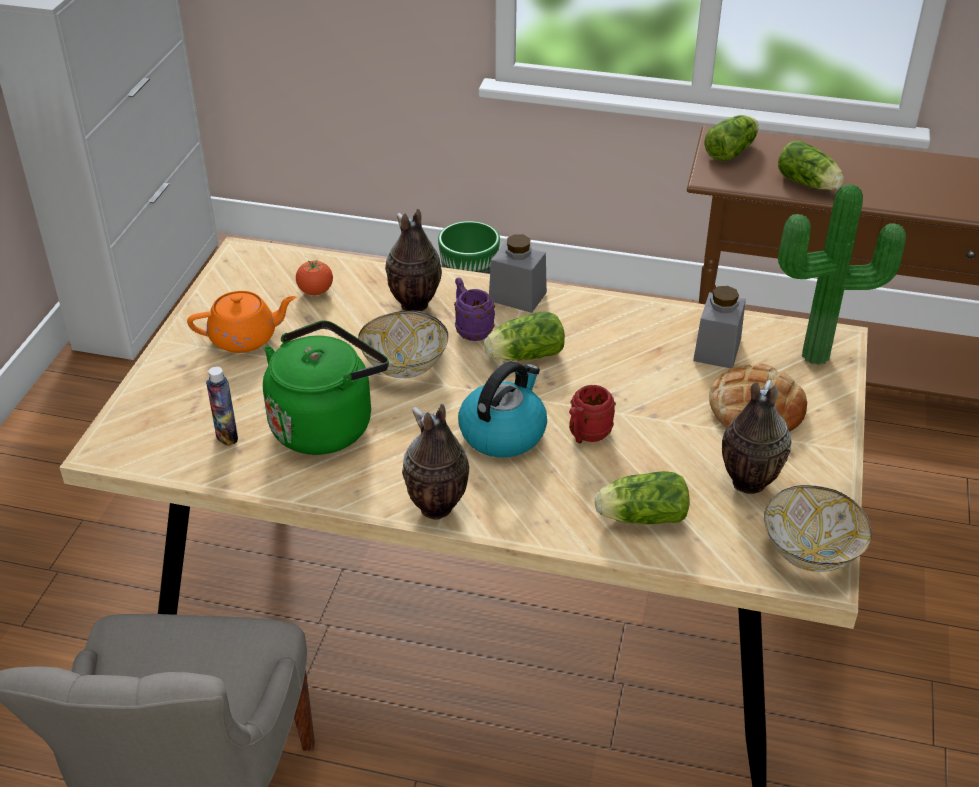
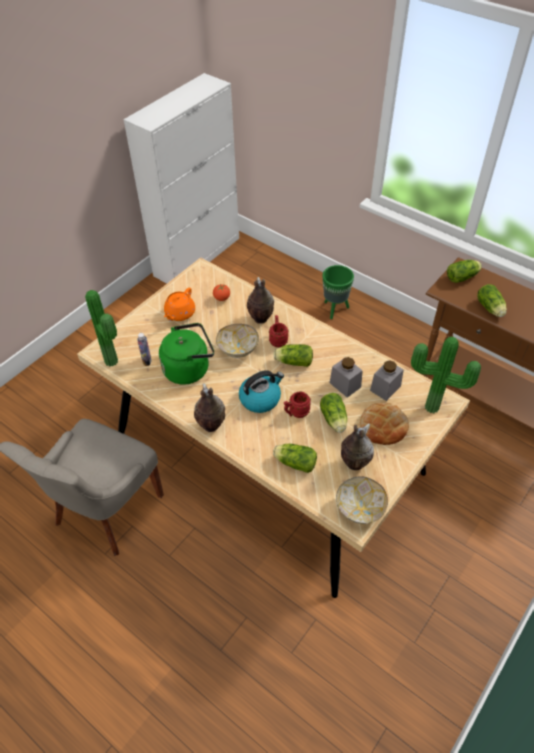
camera: 25 degrees right, 10 degrees up
(152, 455) = (113, 360): none -> potted plant
(245, 338) = (179, 314): orange teapot -> orange teapot turned 105 degrees clockwise
(471, 329) = (278, 340): purple mug -> red mug
(517, 296) = (309, 329): grey jar -> grey jar (345, 385)
(663, 425) = (334, 420): none -> lettuce

